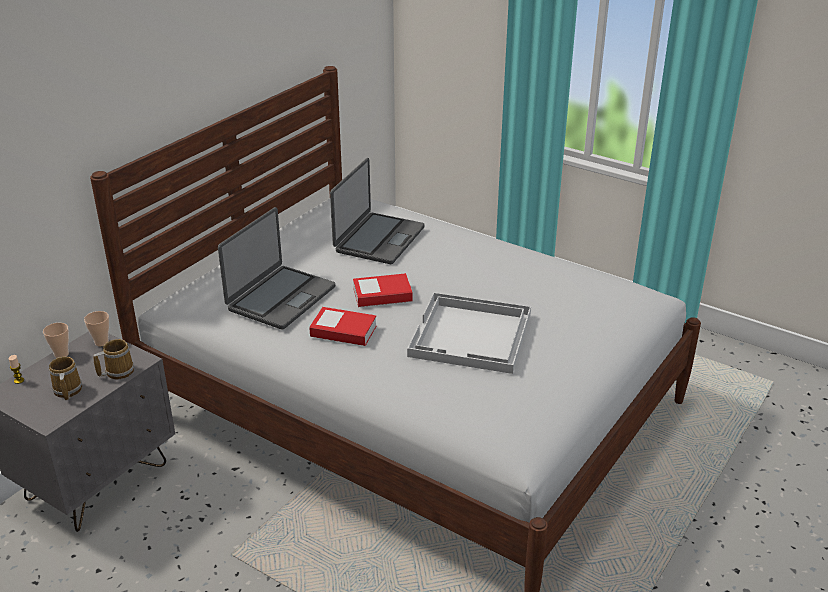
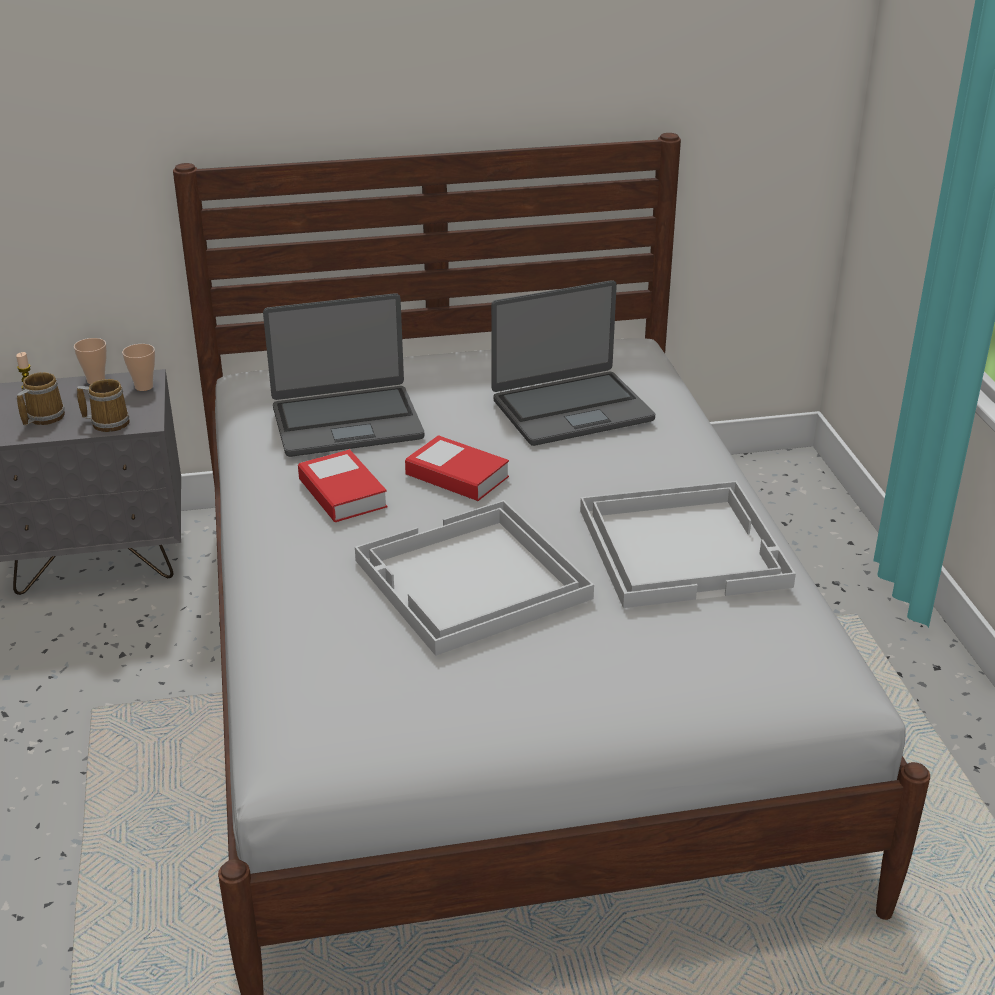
camera: 45 degrees right, 0 degrees up
(526, 274) = (683, 546): none -> white tray

